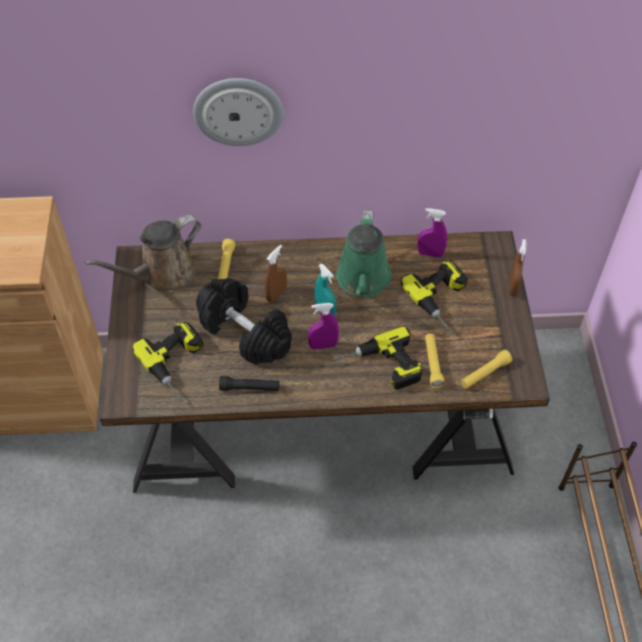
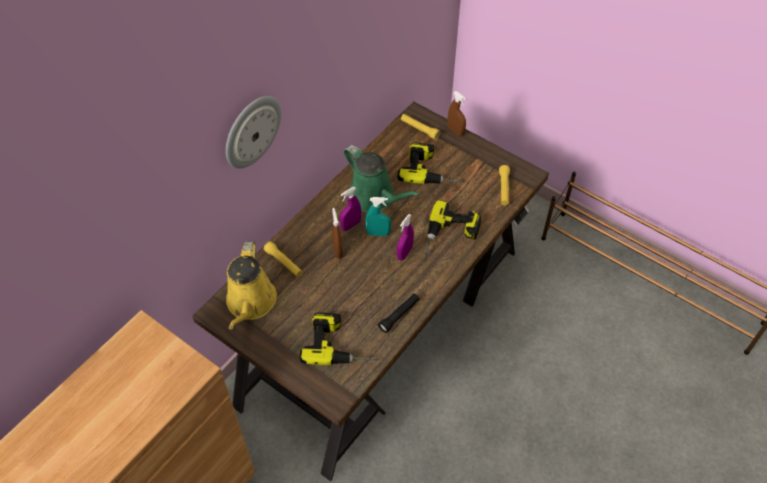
camera: 50 degrees left, 0 degrees up
(163, 274) = (250, 303): brown watering can -> yellow watering can
(245, 332) = (351, 288): black dumbbell -> none
(430, 254) = (389, 150): purple spray bottle -> purple spray bottle (350, 225)
(432, 364) = (473, 208): yellow flashlight -> yellow flashlight (419, 129)

